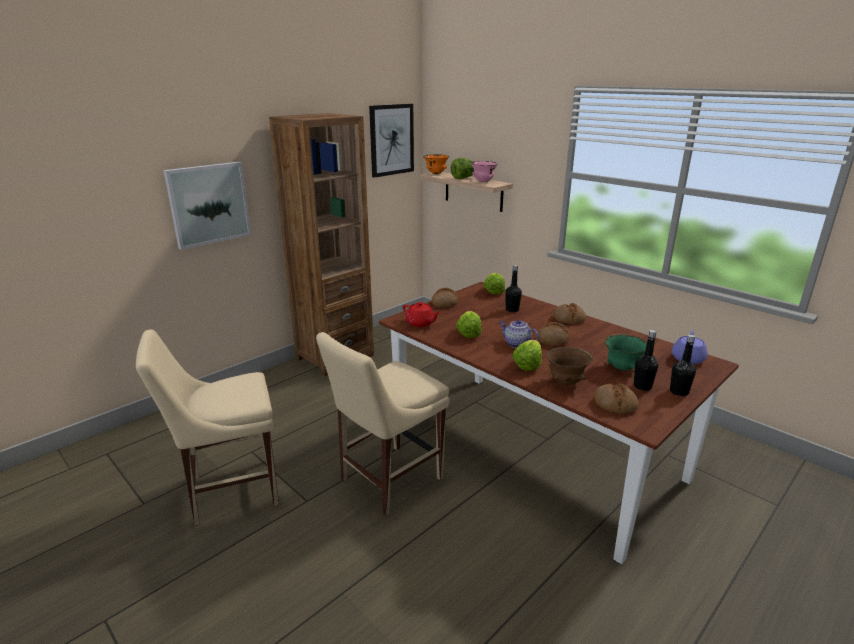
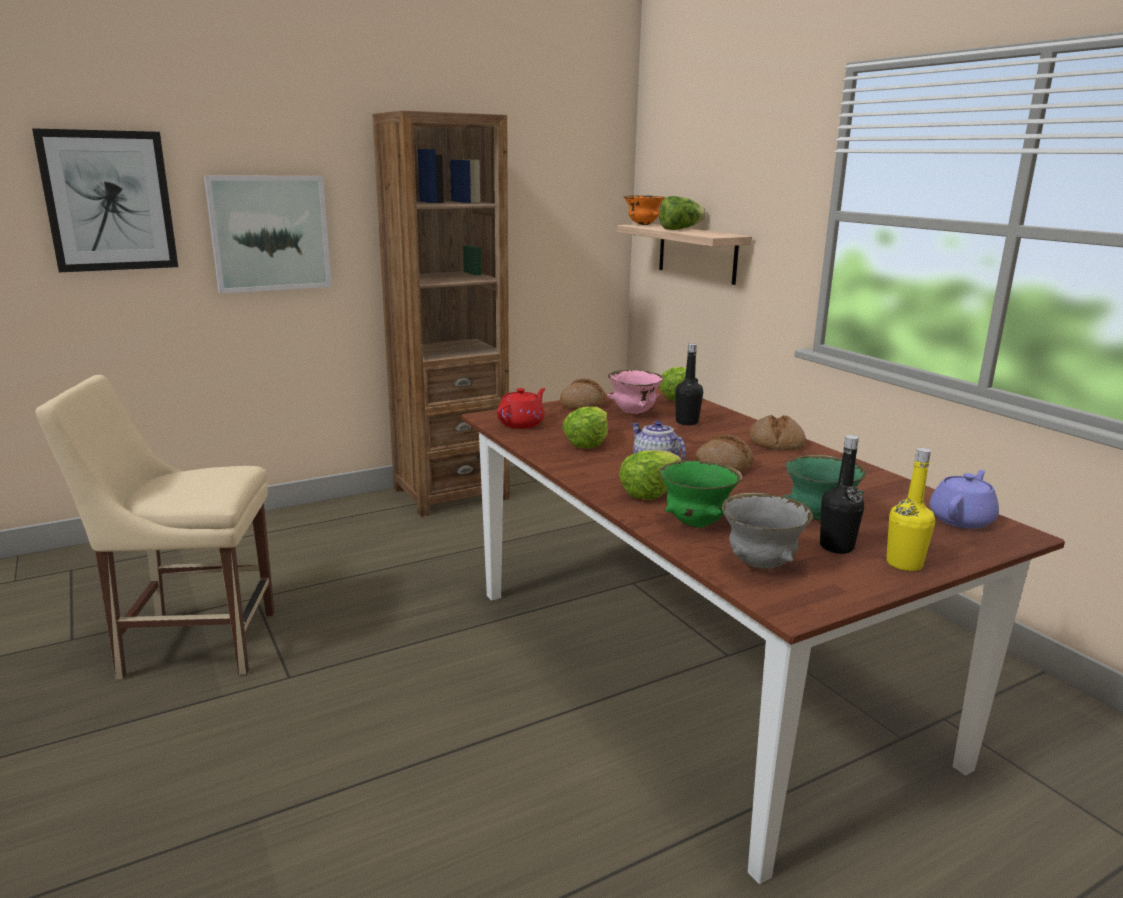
camera: 15 degrees right, 5 degrees down
(387, 480) = (425, 670): beige chair -> none
(391, 140) = (578, 170): picture -> picture (109, 201)
(421, 323) = (521, 424): red teapot -> red teapot turned 105 degrees counterclockwise
(483, 182) = (704, 233): pink bowl -> pink bowl (633, 413)
(566, 383) = (696, 524): brown bowl -> green bowl
(615, 404) = (761, 564): bread -> grey bowl
(679, 392) = (904, 564): black bottle -> yellow bottle

